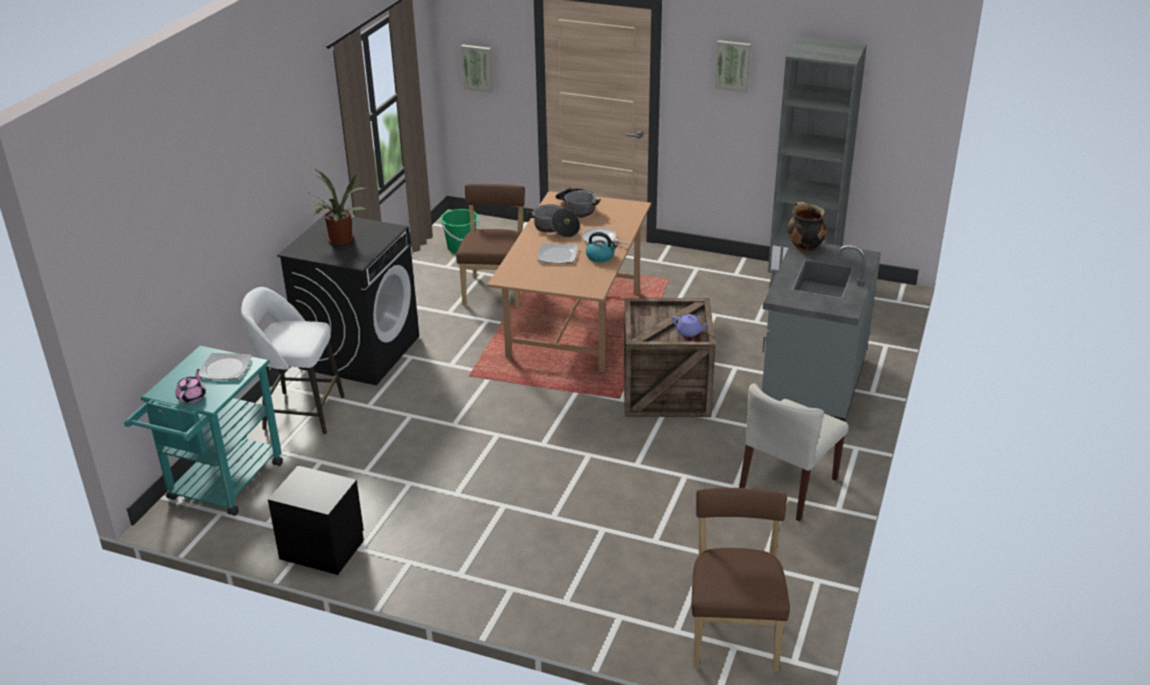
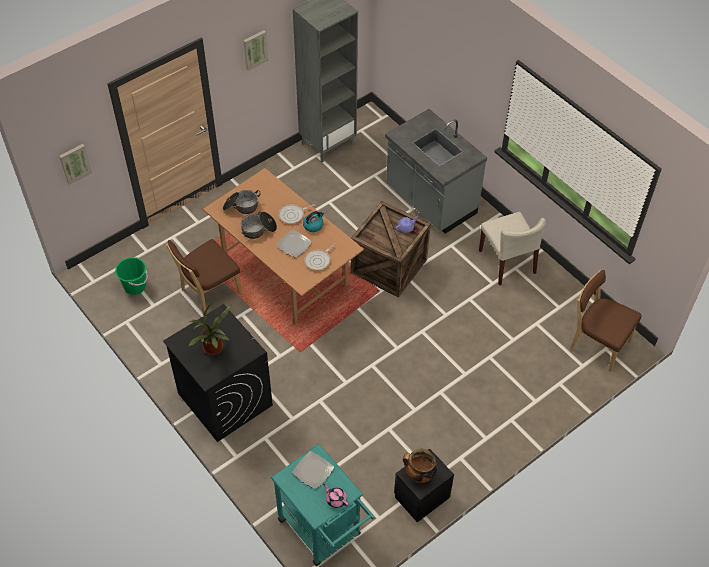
camera: 60 degrees left, 20 degrees up
(301, 412) = (272, 458): white stool -> none
(496, 290) = (208, 292): brown chair -> brown chair turned 75 degrees counterclockwise
(551, 277) = (319, 260): none -> frying pan
(804, 247) = (399, 135): cooking pot -> cooking pot (419, 475)

